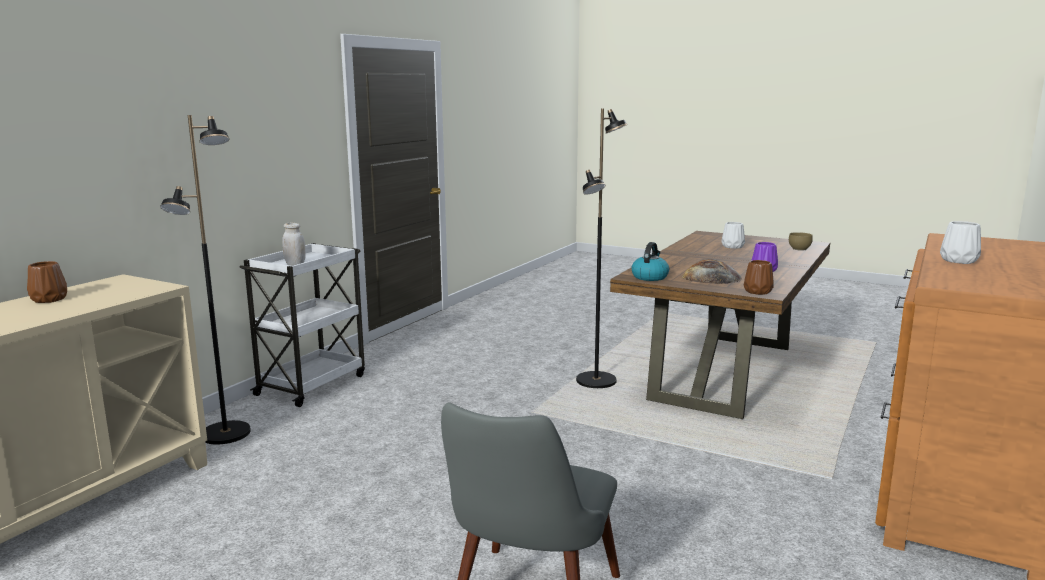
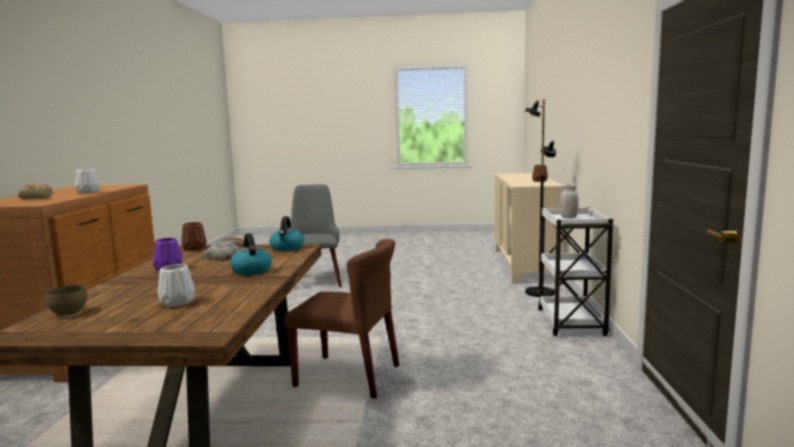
camera: 155 degrees right, 5 degrees down
(597, 381) = (349, 376): black floor lamp -> brown chair
(687, 260) = (251, 270): none -> kettle
(1002, 252) = (36, 198): none -> bread

